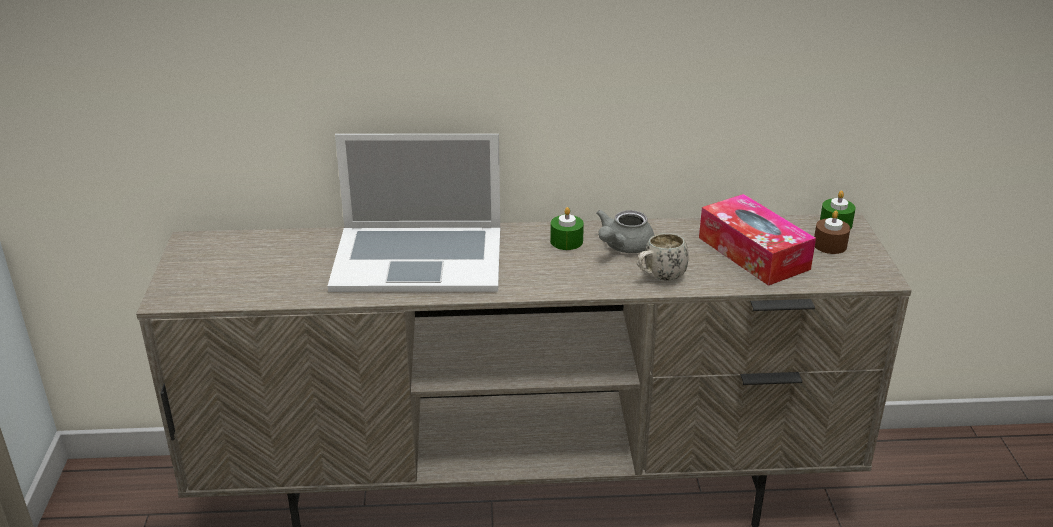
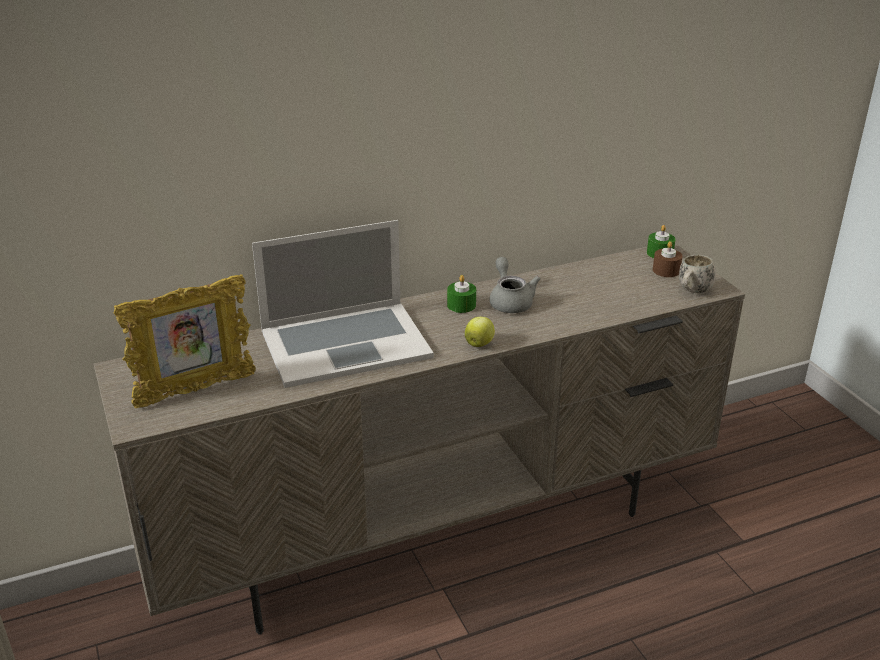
camera: 20 degrees left, 0 degrees up
(243, 277) = (195, 390): none -> picture frame
(557, 286) = (479, 344): none -> apple
(623, 247) = (510, 301): grey teapot -> grey teapot turned 150 degrees clockwise
(659, 278) = (556, 321): white mug -> white mug (692, 292)
(753, 253) = (614, 287): tissue box -> none

